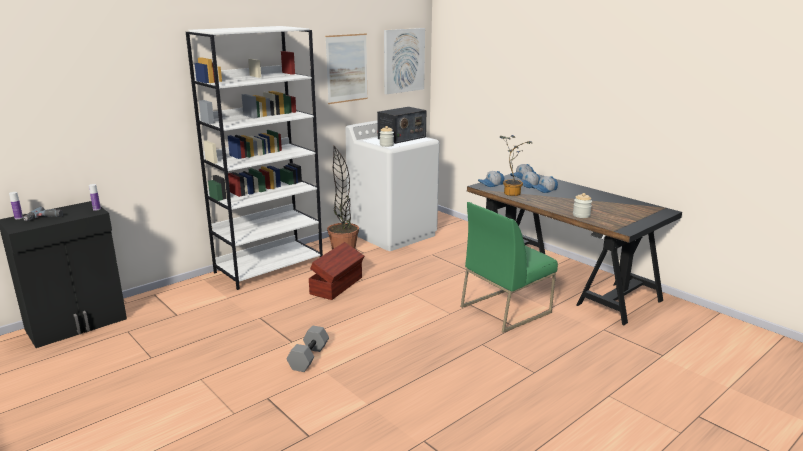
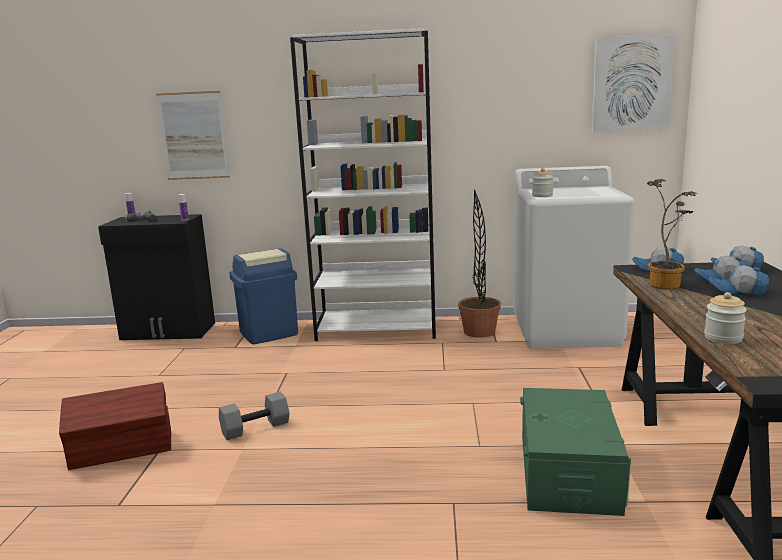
camera: 45 degrees right, 5 degrees down
(185, 296) = (268, 333): none -> blue trash can
(337, 285) = (407, 367): brown storage box -> brown storage box (123, 450)
(347, 68) = (526, 92): picture -> picture (193, 136)
(401, 138) = (584, 191): radio -> none
(505, 309) = (567, 472): green chair -> green storage box

